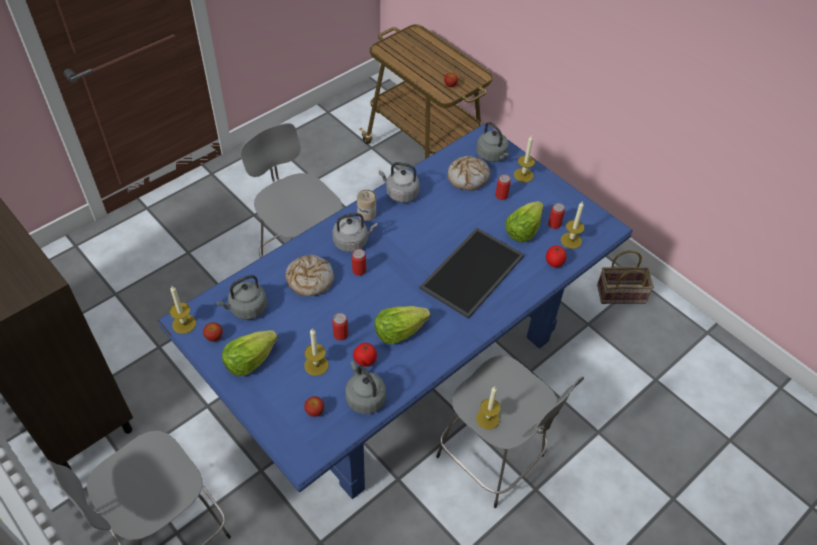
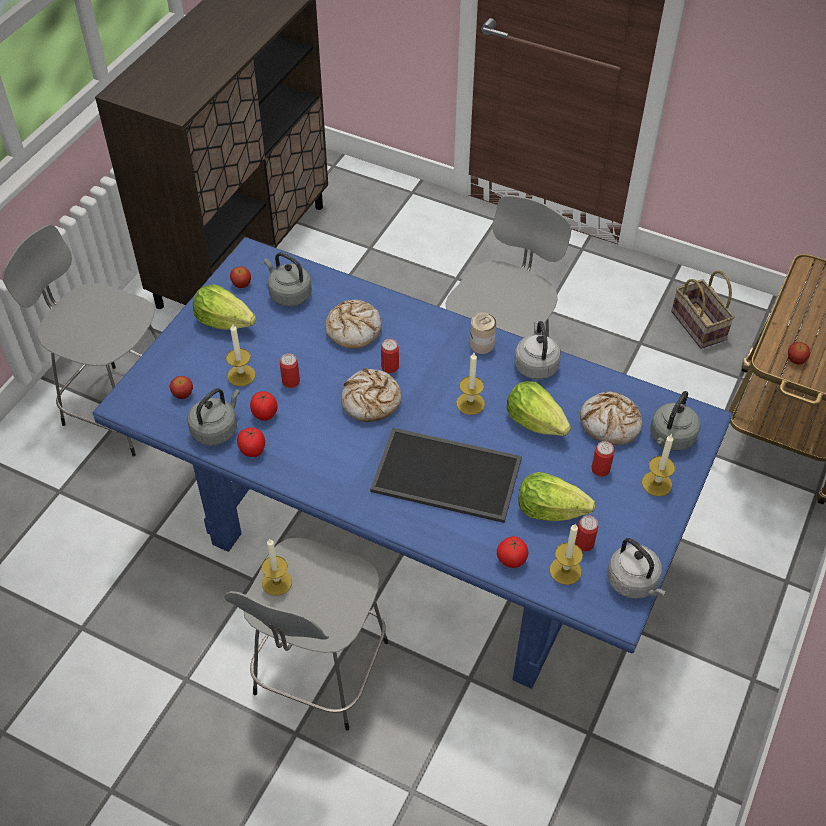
camera: 70 degrees right, 0 degrees up
(184, 324) = (247, 256): candle -> candle (470, 403)
(352, 242) = (430, 347): grey kettle -> grey kettle (634, 583)
(386, 292) = (370, 401): none -> bread
(397, 379) = (252, 450): none -> tomato
(398, 332) = (318, 431): lettuce -> lettuce (535, 422)
(622, 293) = (675, 769): basket -> basket (700, 326)

